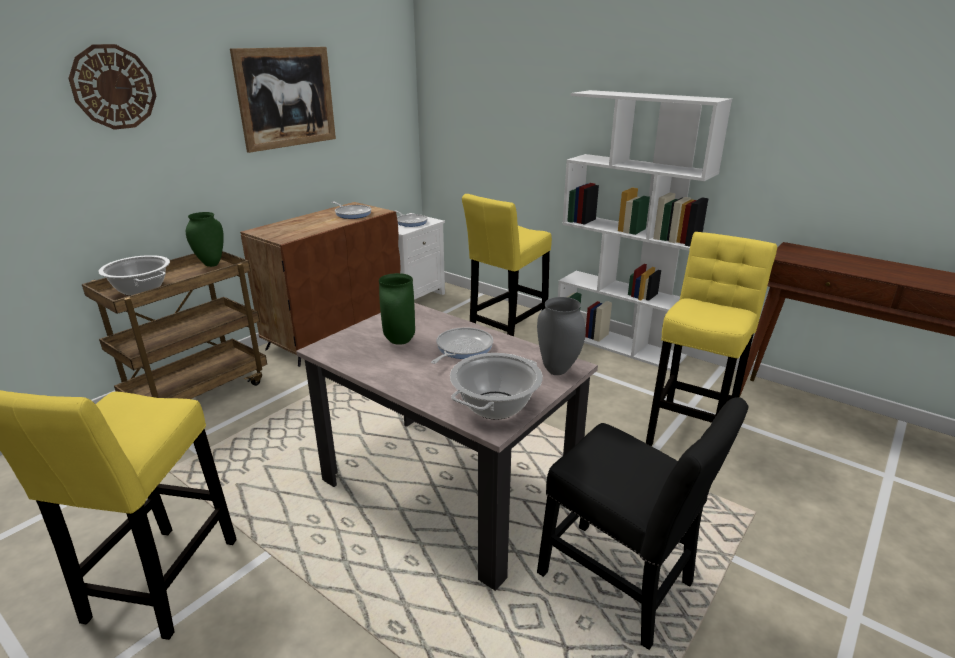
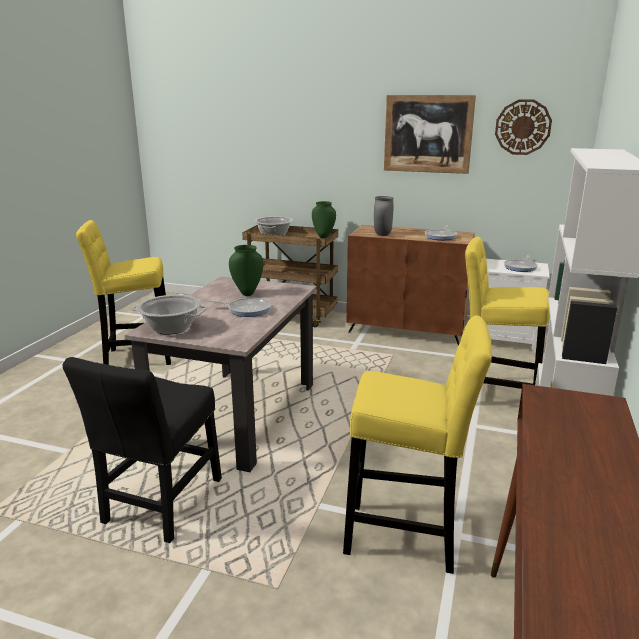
camera: 70 degrees right, 5 degrees down
(113, 87) = (306, 116): wall clock -> wall clock (523, 127)
(557, 371) = (228, 339): grey vase -> grey vase (382, 234)

